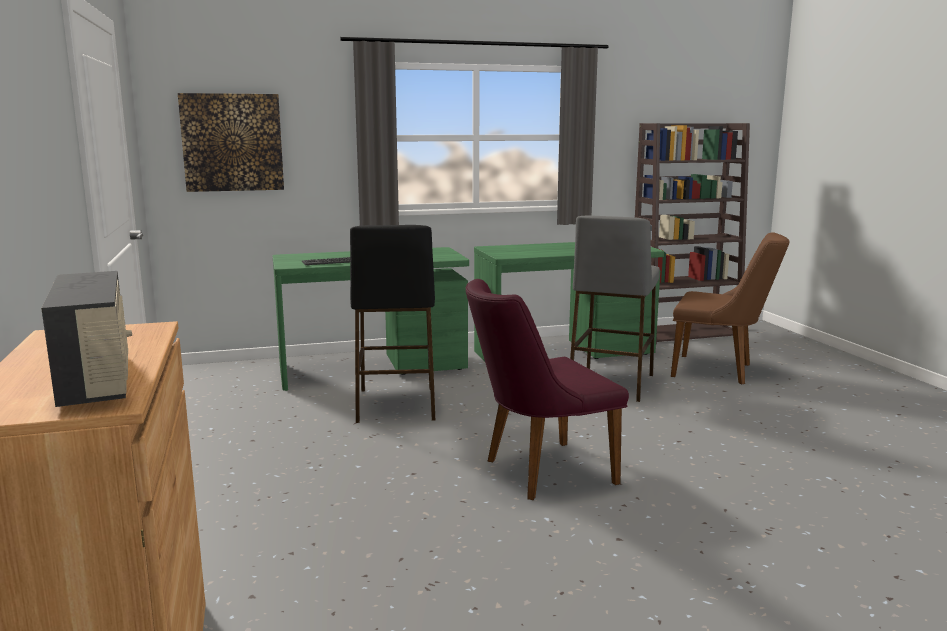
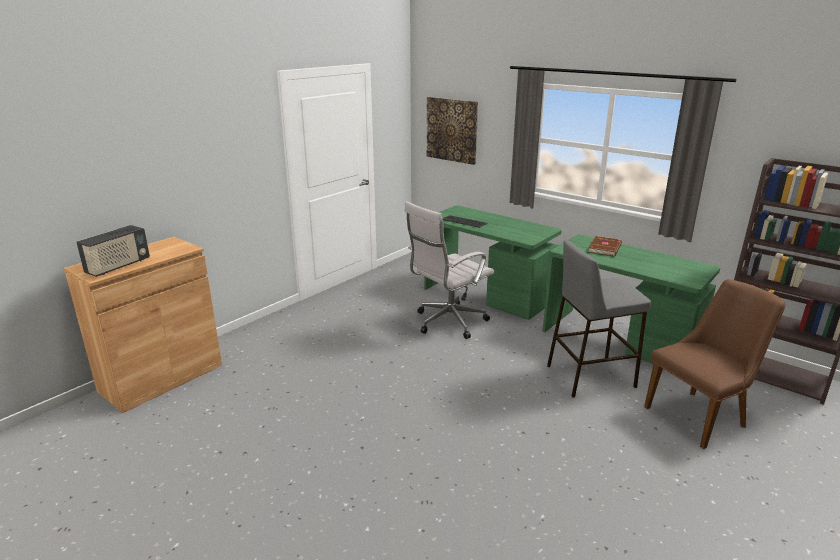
camera: 55 degrees right, 10 degrees up
(396, 405) = (447, 323): black stool -> white office chair
(528, 248) = (605, 248): none -> brown book
(538, 472) = (413, 396): purple chair -> none
(720, 371) = (702, 415): brown chair -> brown chair turned 105 degrees counterclockwise

